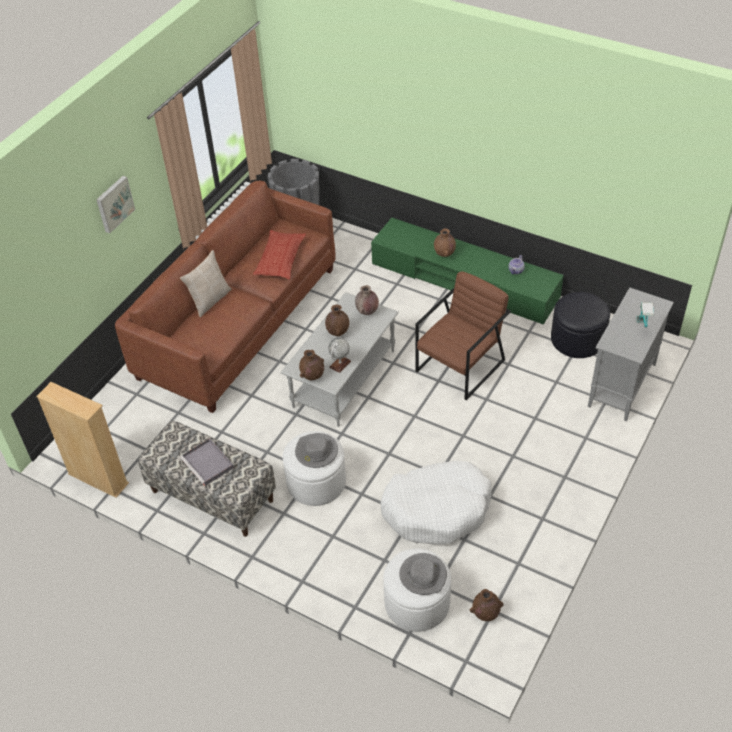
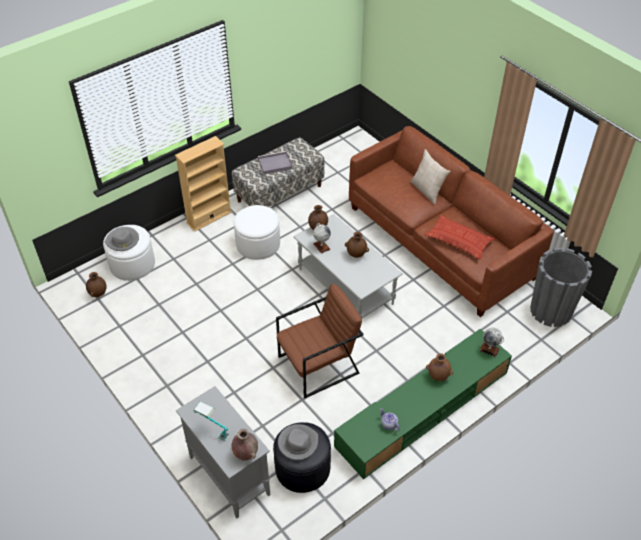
camera: 110 degrees right, 0 degrees up
(98, 479) = (326, 148): beige bookcase -> beige bookcase (209, 217)
(114, 203) = (464, 78): picture -> none
(316, 452) = (254, 219): grey hat -> grey hat (298, 443)
(367, 312) = (370, 279): brown vase -> brown vase (245, 453)
(393, 231) = (489, 349): none -> globe
(437, 509) = (192, 298): white dog bed -> none
(461, 365) = (318, 365): brown armchair -> brown armchair turned 90 degrees counterclockwise

